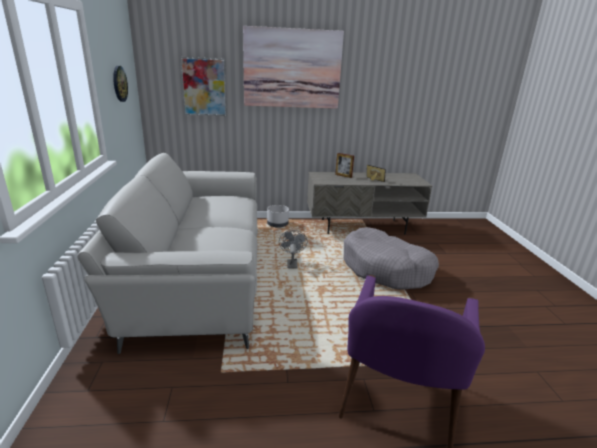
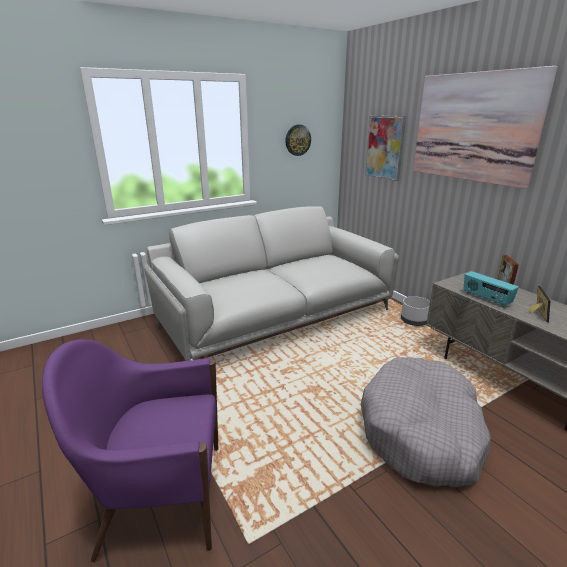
camera: 65 degrees right, 0 degrees up
(292, 263) = (345, 355): grey fan -> none
(349, 182) = (486, 299): none -> radio

